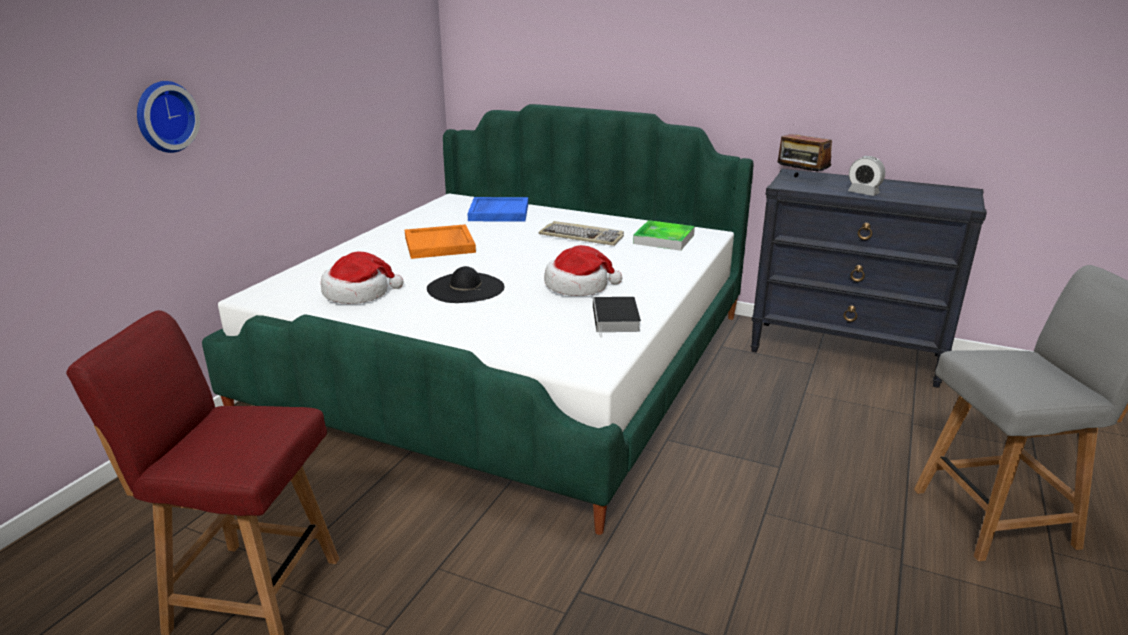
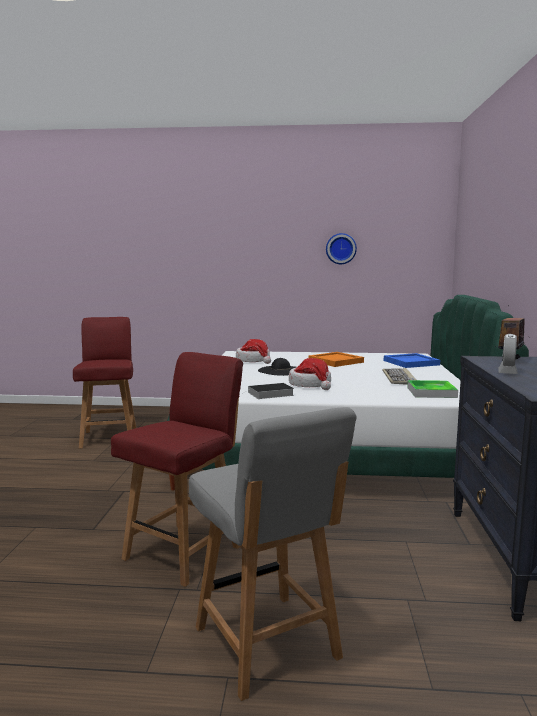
camera: 70 degrees right, 15 degrees down
(164, 116) = (228, 266): wall clock -> wall clock (341, 248)
(809, 547) = (184, 551): none -> red chair

